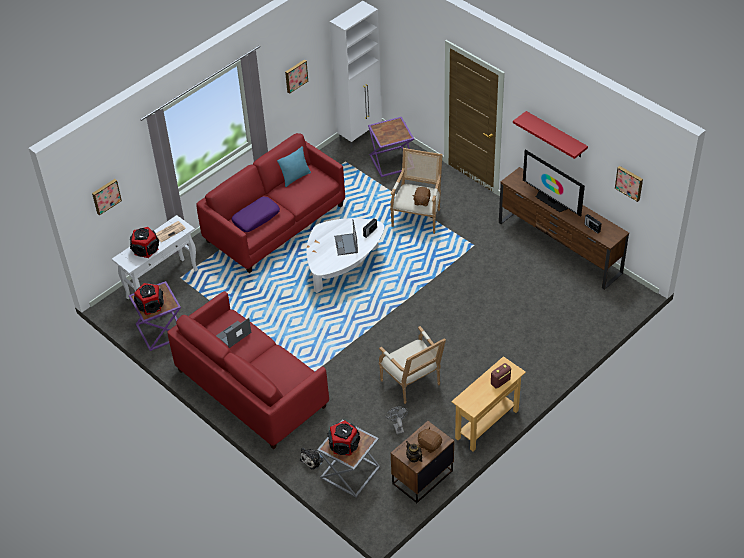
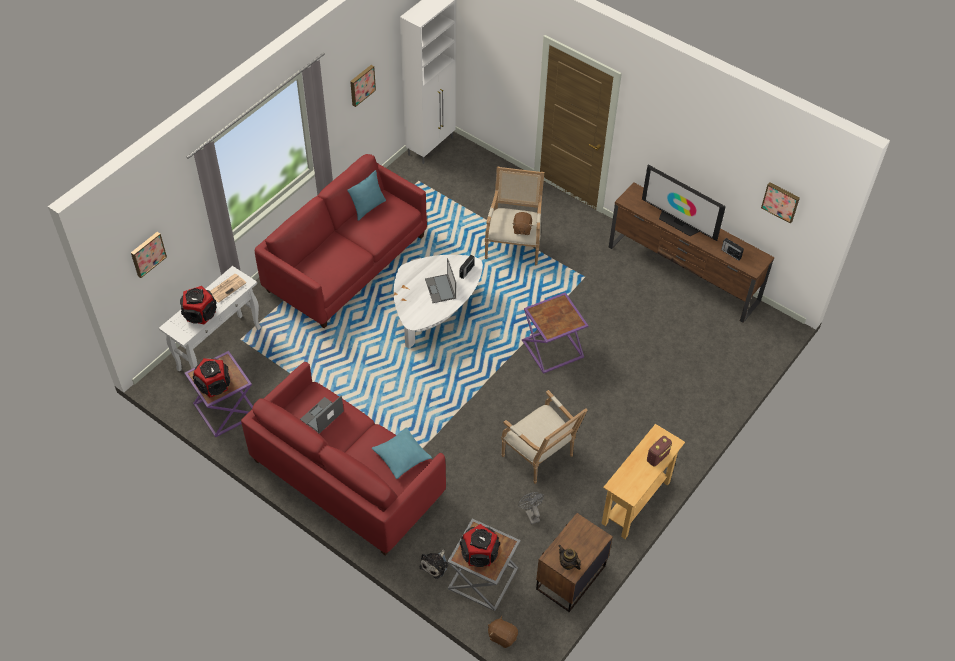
camera: 10 degrees left, 5 degrees up
(256, 218) = (328, 262): purple pillow -> none
(293, 369) = (401, 456): none -> turquoise pillow
(392, 161) = (473, 178): purple side table -> purple side table (553, 348)
(429, 445) = (584, 544): brown plush toy -> brown plush toy (502, 636)
(556, 135) = (686, 146): red shelf -> none

